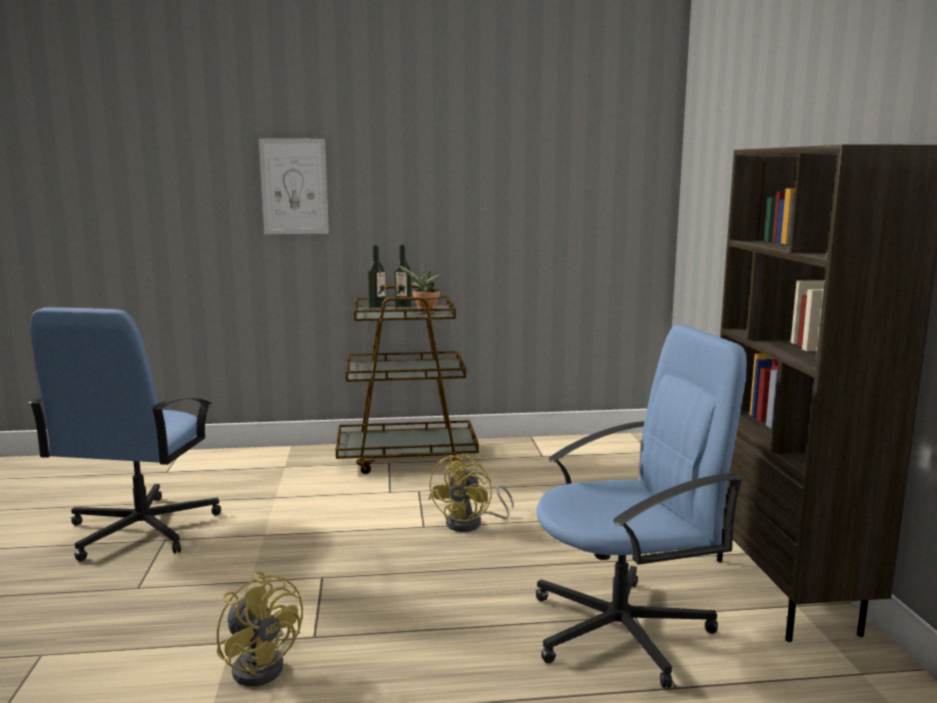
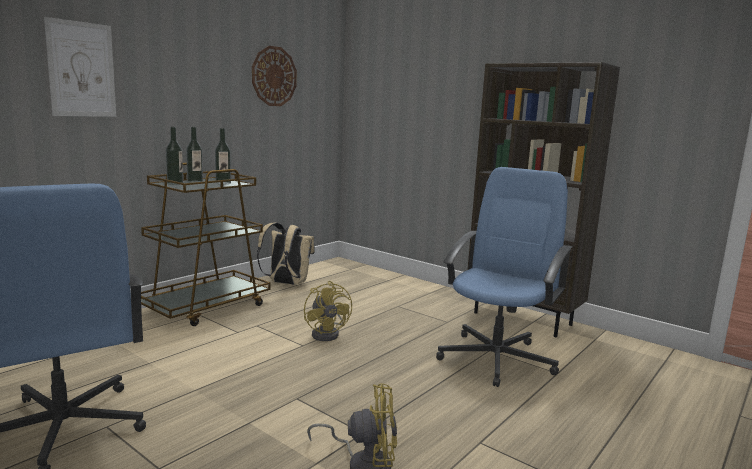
camera: 45 degrees left, 0 degrees up
(425, 312) = (223, 183): potted plant -> bottle
(532, 452) = (286, 284): none -> beige backpack
(546, 176) = (274, 76): none -> wall clock

